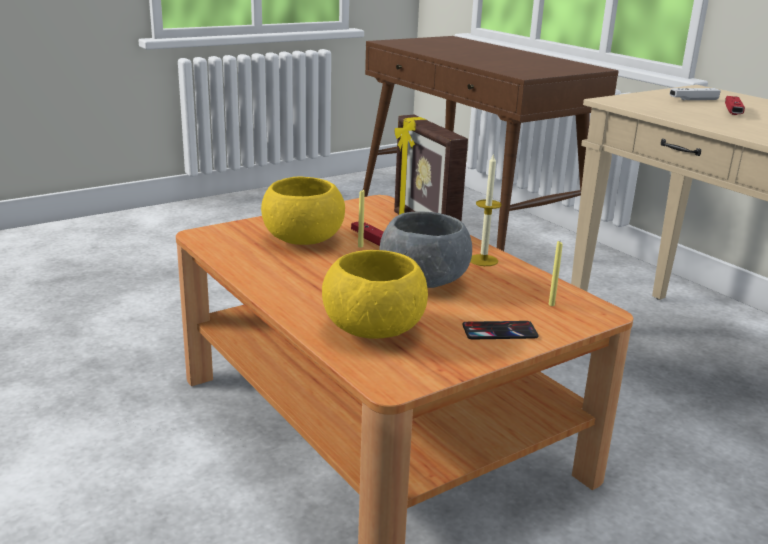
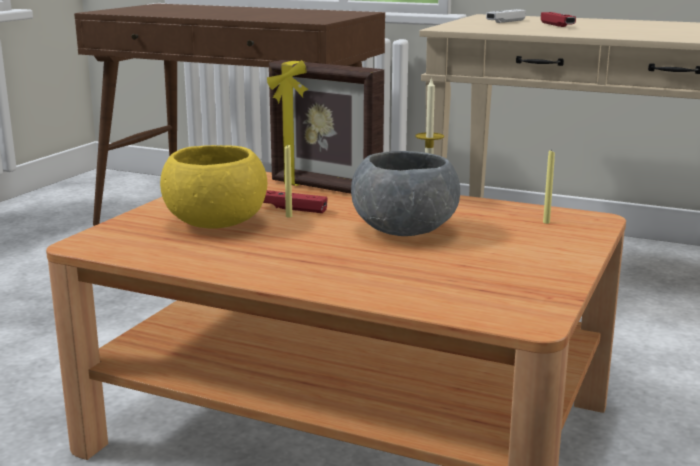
camera: 30 degrees left, 5 degrees down
(374, 329) = (431, 281): yellow bowl -> none
(499, 331) = (542, 253): phone -> none

